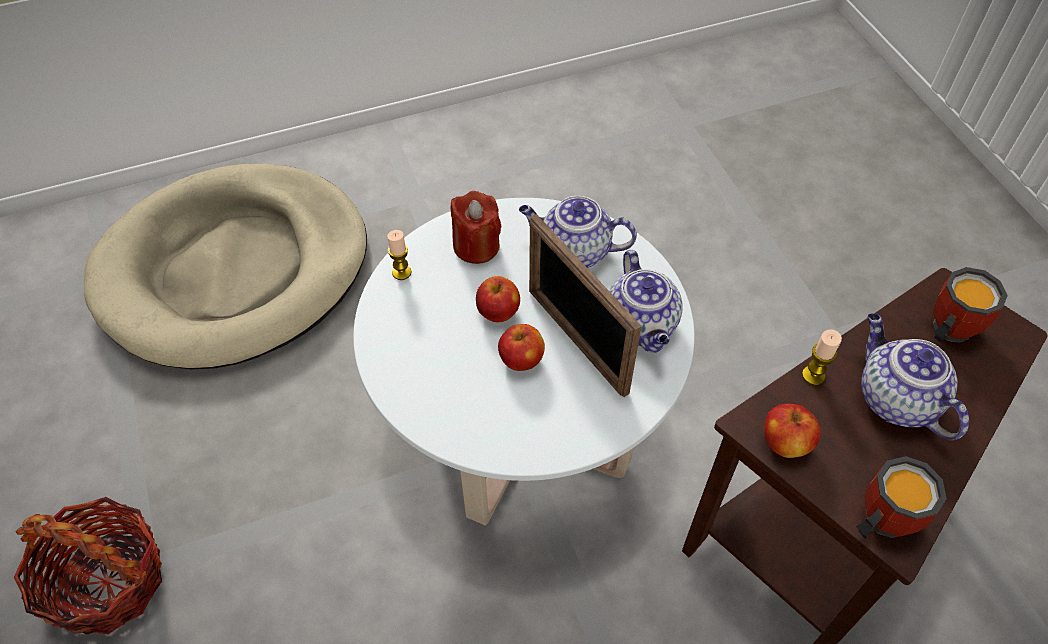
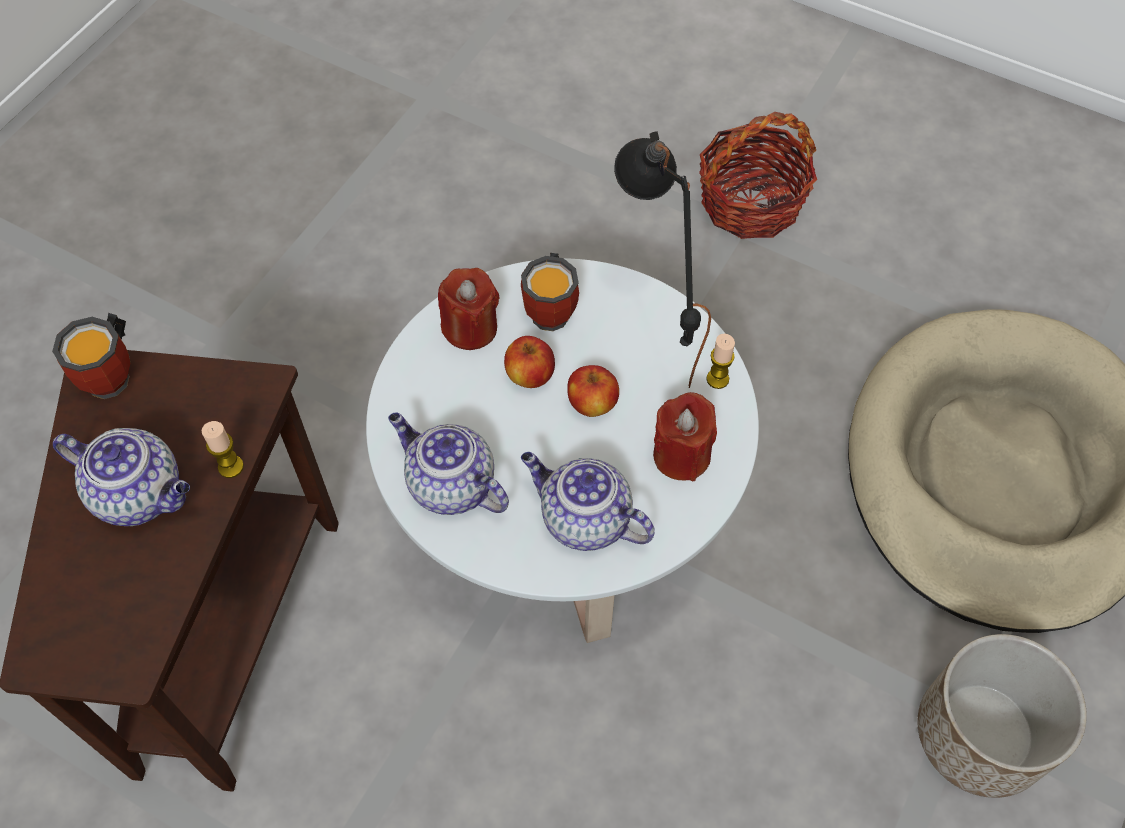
camera: 140 degrees right, 5 degrees up
(414, 182) = (979, 733): none -> planter
(415, 325) = (651, 342): none -> black table lamp
(531, 427) = (470, 328): none -> red candle
(573, 252) = (583, 519): teapot -> teapot turned 120 degrees counterclockwise
(576, 340) = (498, 427): picture frame -> none
(785, 443) = (224, 386): apple -> none
(945, 329) = (116, 612): mug -> mug (554, 309)

